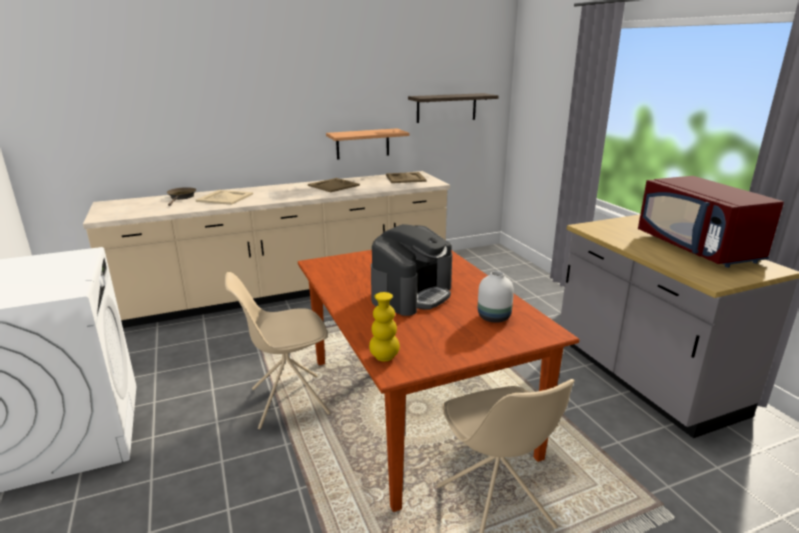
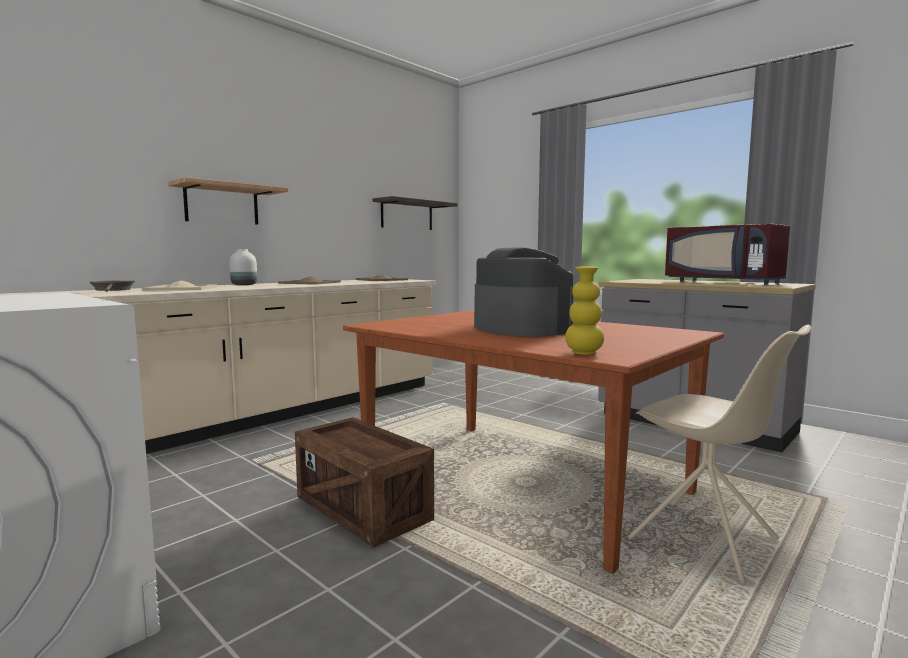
camera: 25 degrees left, 15 degrees down
(288, 401) = (362, 509): beige chair -> crate
(362, 144) = (329, 244): shelf -> shelf (222, 204)
(412, 294) = (520, 329): coffee machine -> coffee machine turned 45 degrees counterclockwise
(494, 318) = (629, 331): white vase -> white vase (244, 285)

